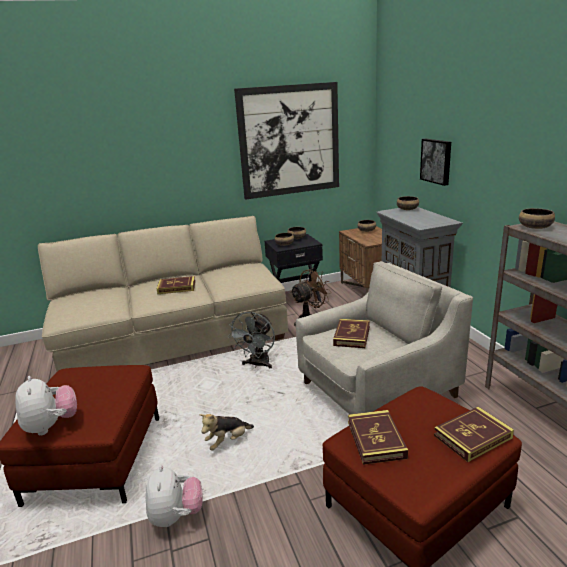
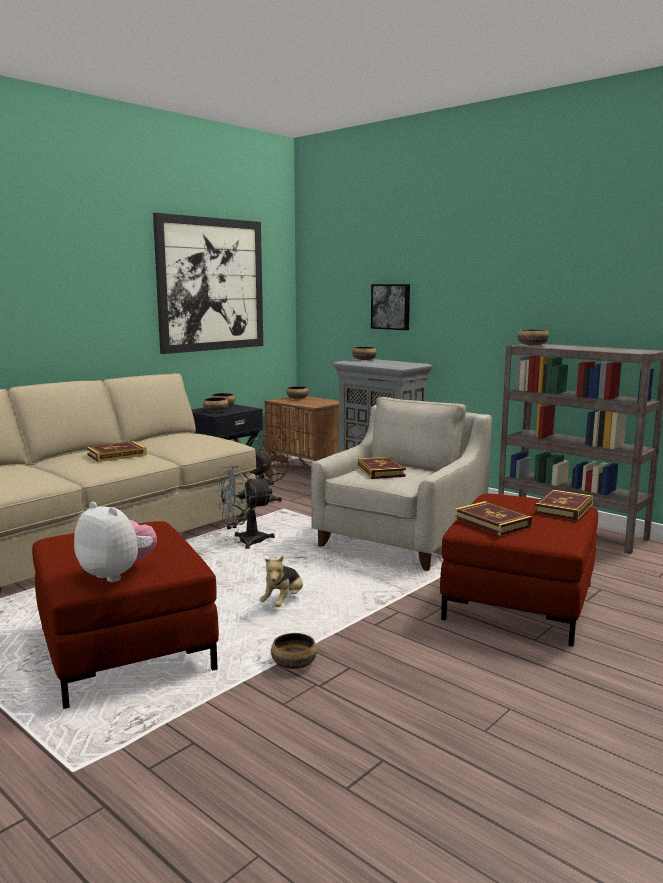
camera: 30 degrees left, 10 degrees down
(176, 516) = (293, 663): plush toy -> bowl
(257, 365) = (244, 542): grey fan -> grey fan turned 75 degrees clockwise

